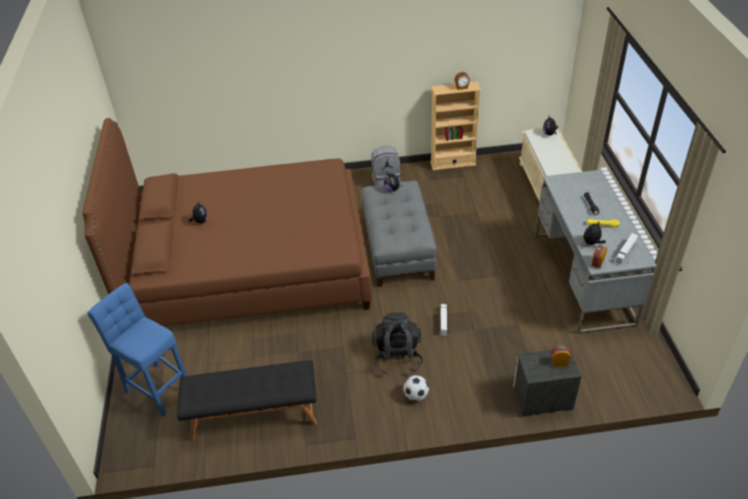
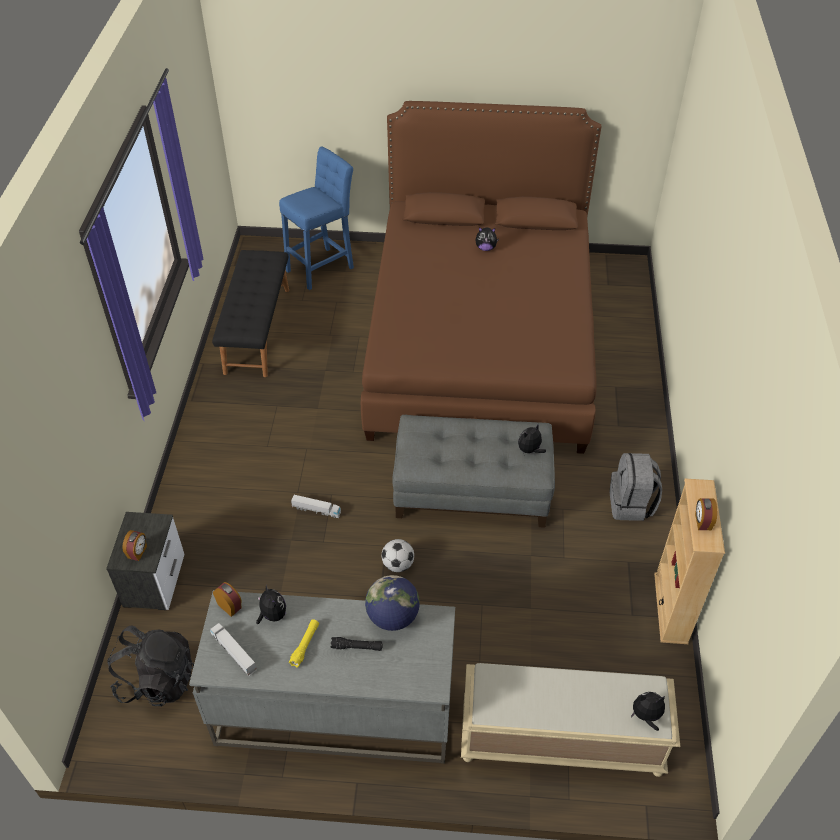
camera: 100 degrees right, 5 degrees up
(397, 357) = (280, 454): black backpack -> black backpack (157, 680)
(416, 395) = (218, 459): football -> football (398, 564)
(563, 196) = (393, 617): none -> globe

